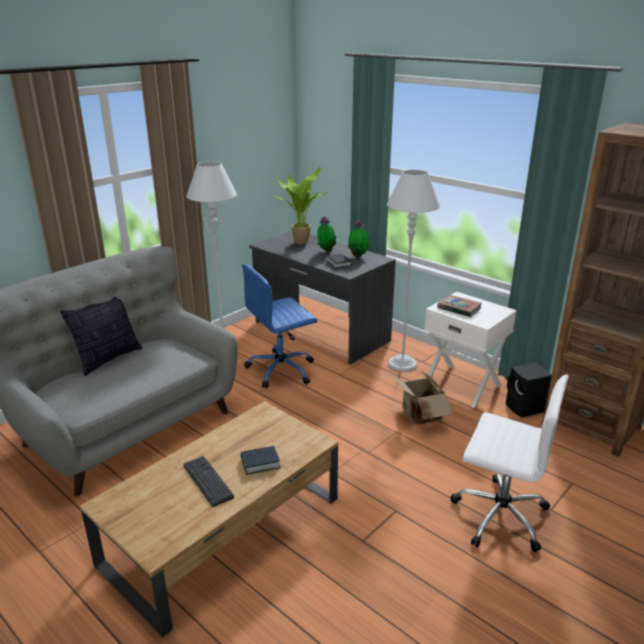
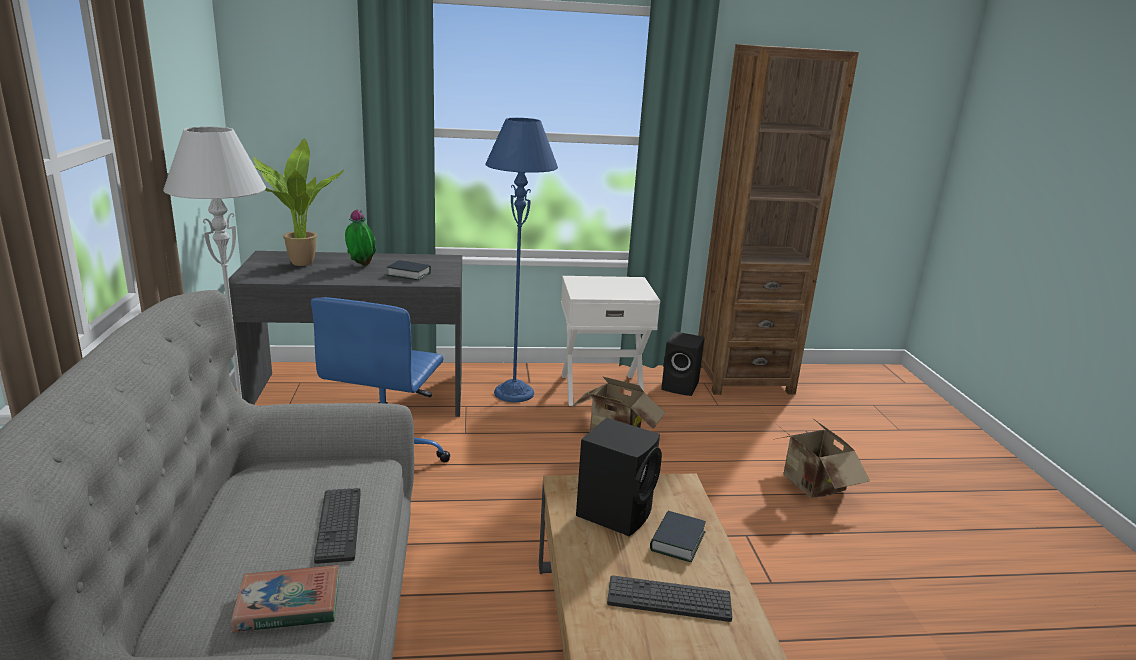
camera: 50 degrees left, 5 degrees down
(108, 359) = (202, 541): pillow -> none
(148, 376) = (339, 525): none -> keyboard
(261, 434) = (616, 512): none -> black speaker
(358, 256) = (414, 262): potted plant -> none
(402, 364) = (514, 393): grey floor lamp -> blue floor lamp
(459, 308) = (599, 290): book -> book (288, 604)
(498, 515) = (810, 486): white office chair -> cardboard box

